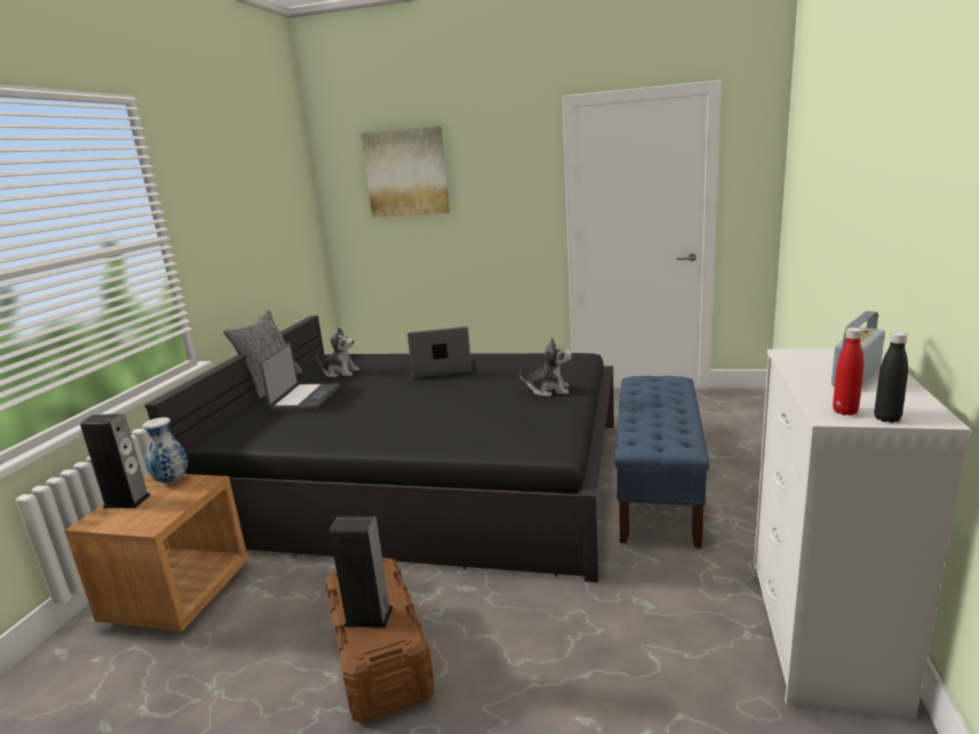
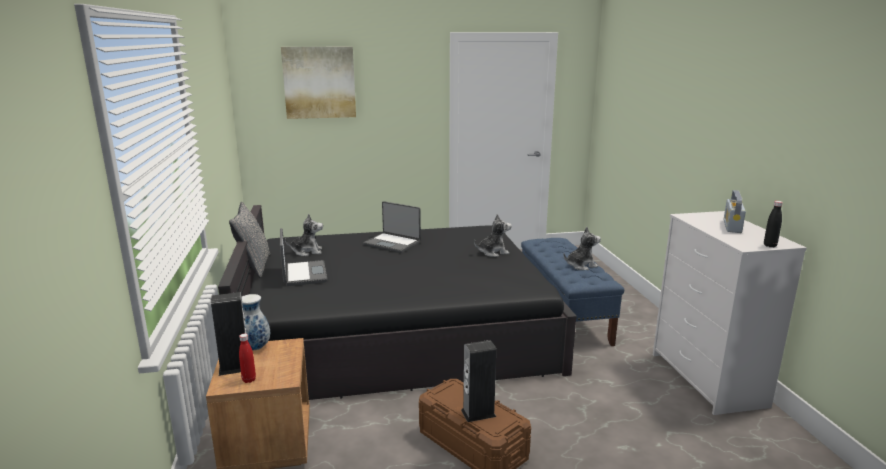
camera: 25 degrees left, 0 degrees up
(441, 369) = (393, 243): laptop -> laptop turned 120 degrees counterclockwise
(668, 420) = (581, 265): none -> plush toy
(845, 411) = (748, 244): red bottle -> red bottle (249, 380)

